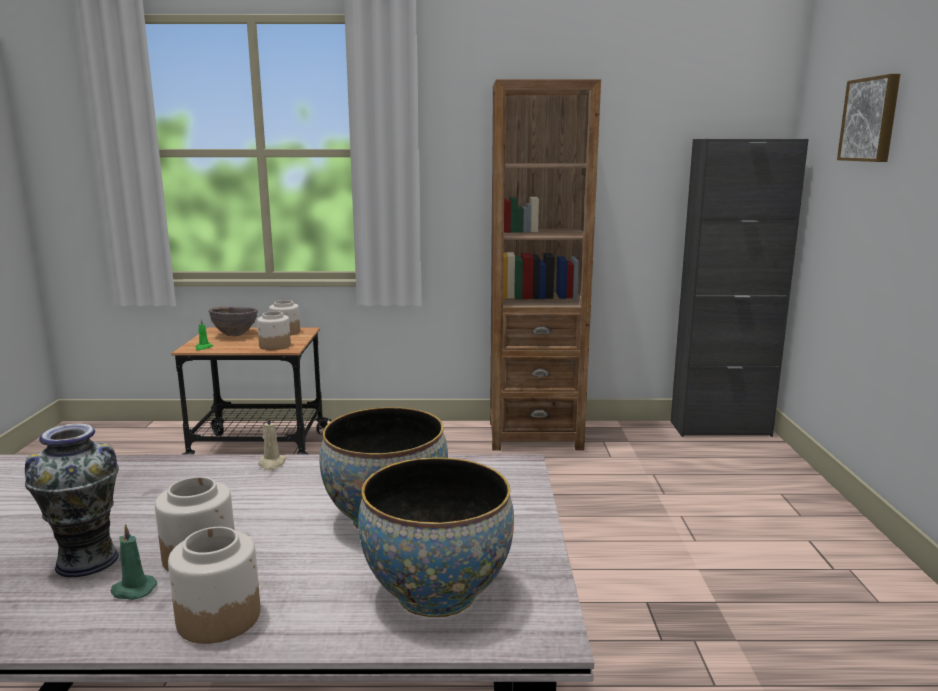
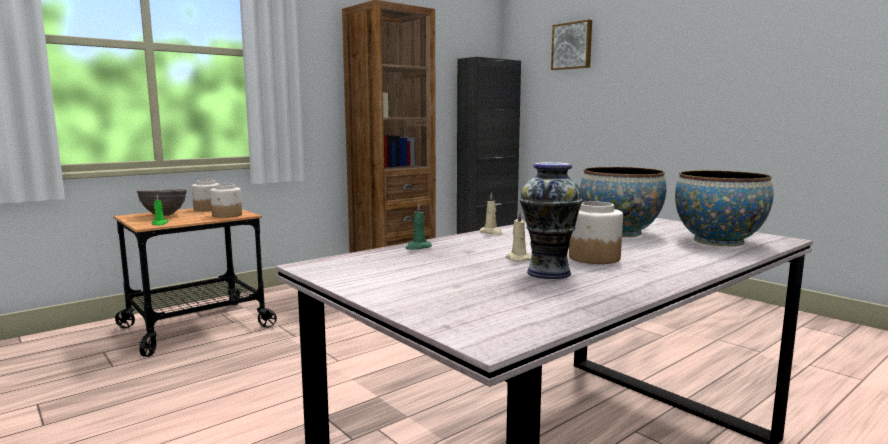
camera: 40 degrees left, 5 degrees down
(132, 590) = (612, 271): green candle -> green candle (418, 247)
(143, 523) = (517, 259): none -> beige candle
(218, 617) = (679, 265): jar -> none

